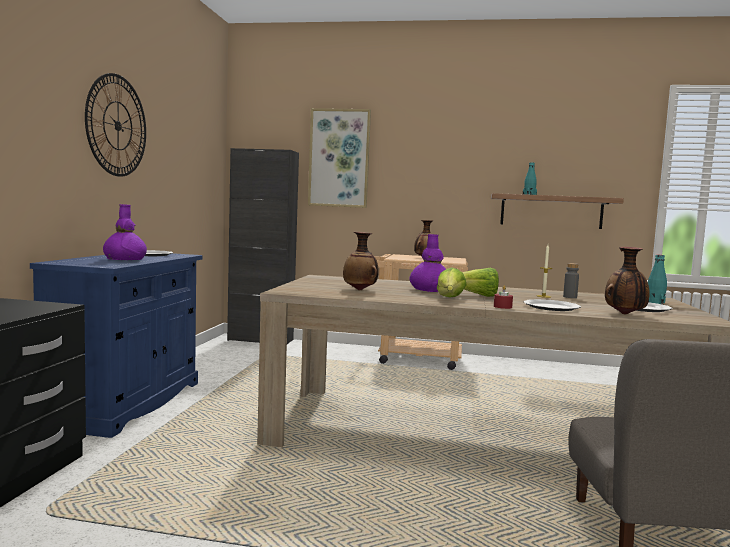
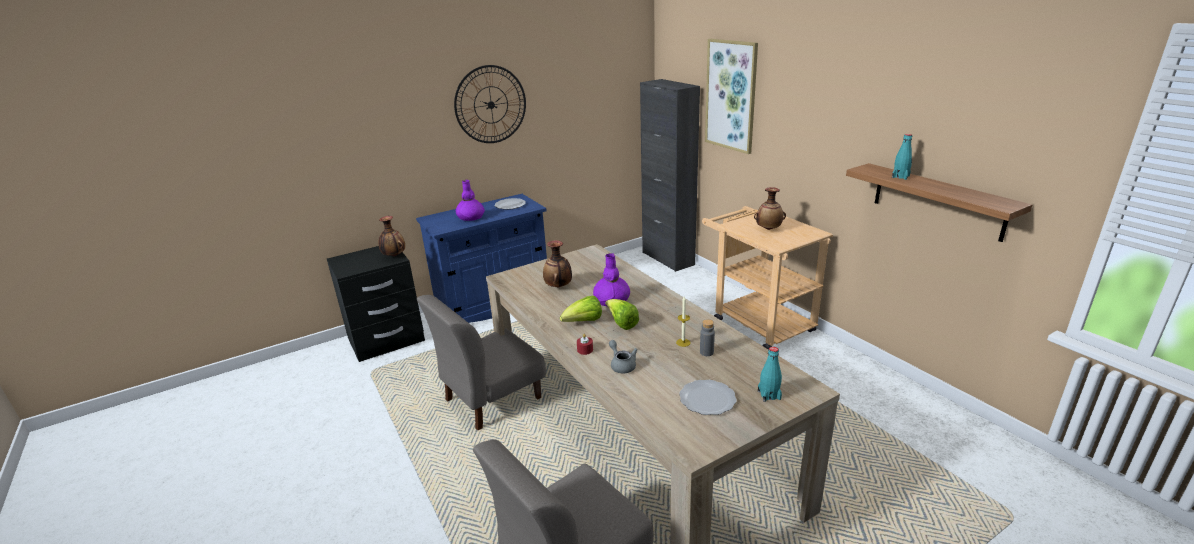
camera: 50 degrees right, 20 degrees up
(300, 467) = (492, 399): none -> grey chair
(551, 307) = (622, 365): plate -> grey teapot
(625, 314) = (651, 401): vase -> vase (394, 256)

